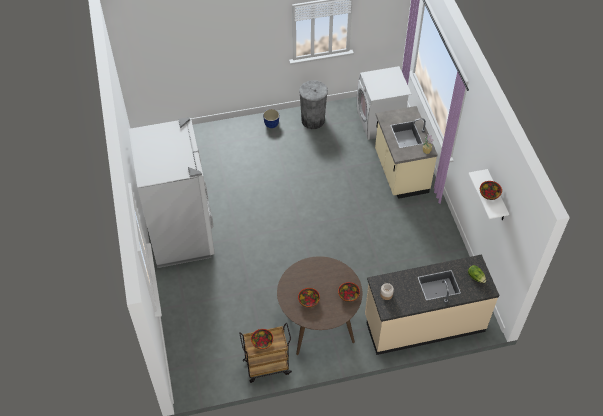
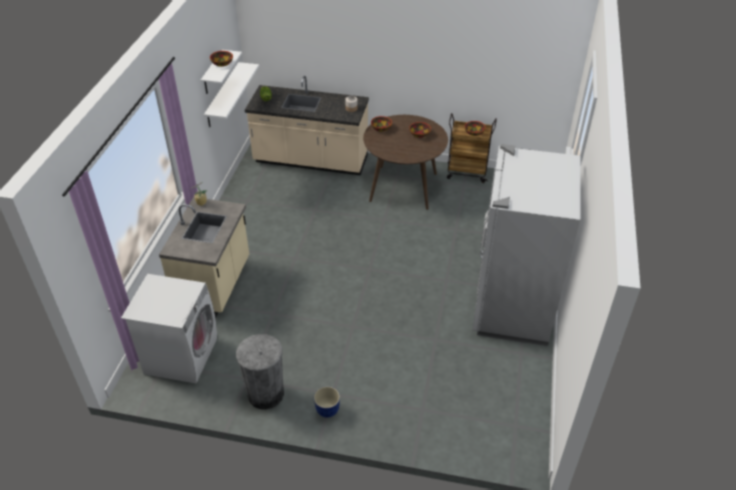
camera: 155 degrees left, 10 degrees down
(496, 229) = (223, 95): none -> white shelf

